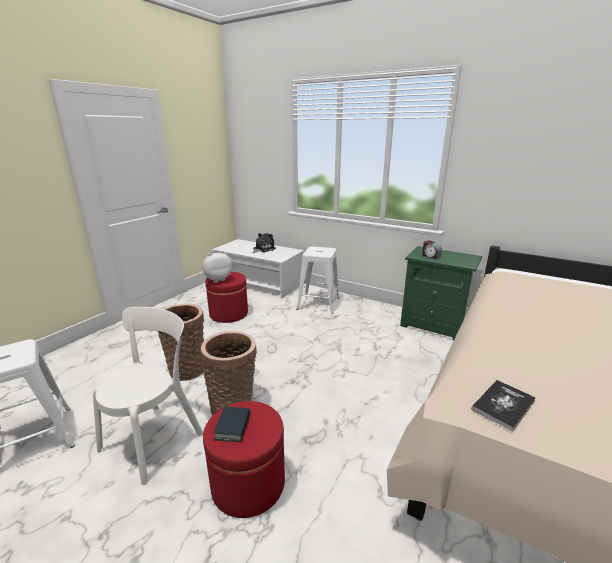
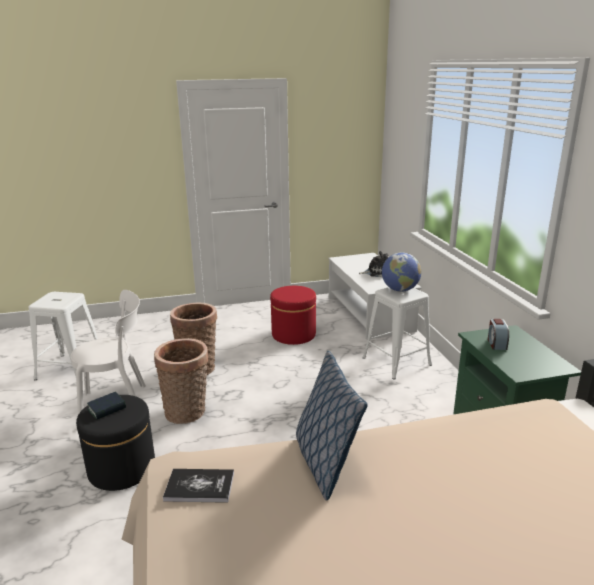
camera: 45 degrees right, 0 degrees up
(217, 279) = (283, 292): plush toy -> none
(248, 483) = (122, 468): red ottoman -> black ottoman
(316, 250) = (400, 290): none -> globe
(509, 346) = (325, 462): none -> pillow

